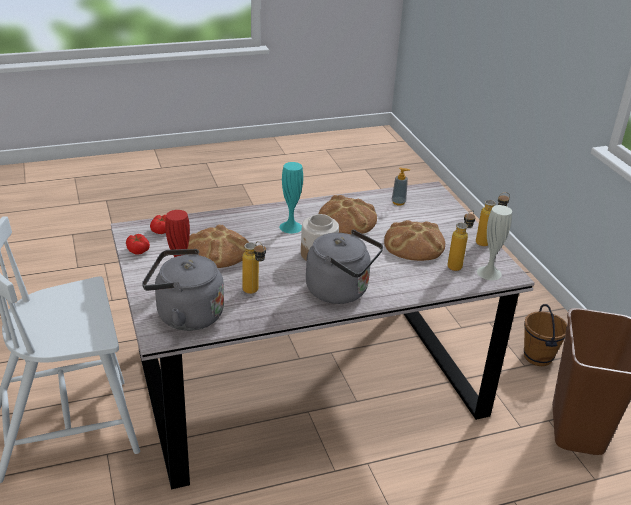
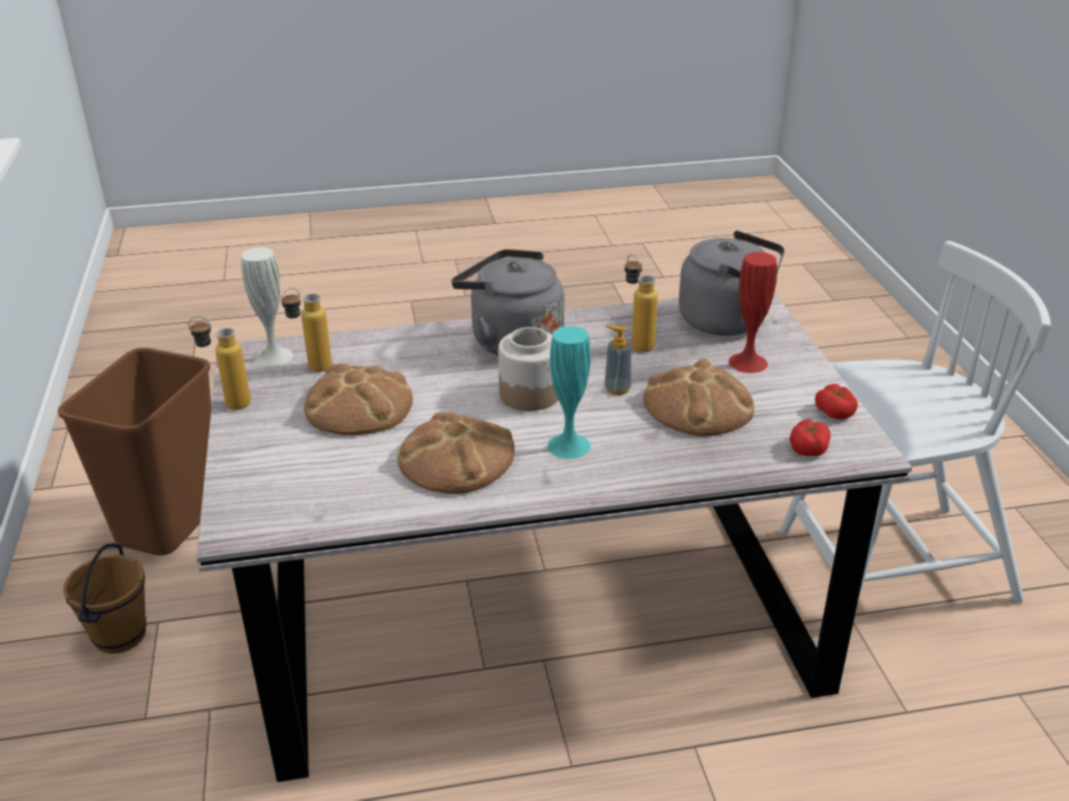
camera: 170 degrees left, 0 degrees up
(398, 202) = (331, 496): soap dispenser -> soap dispenser (617, 389)

